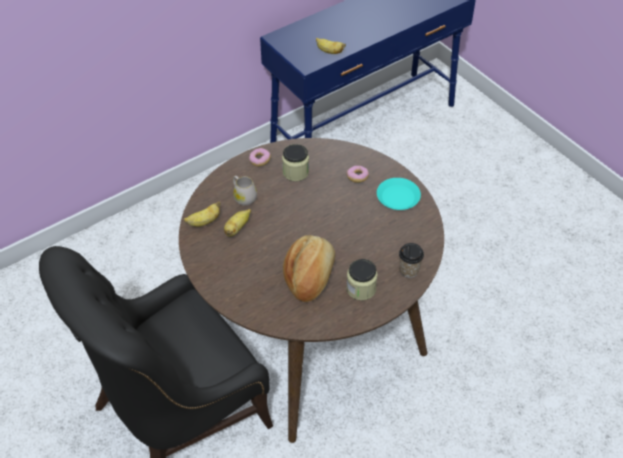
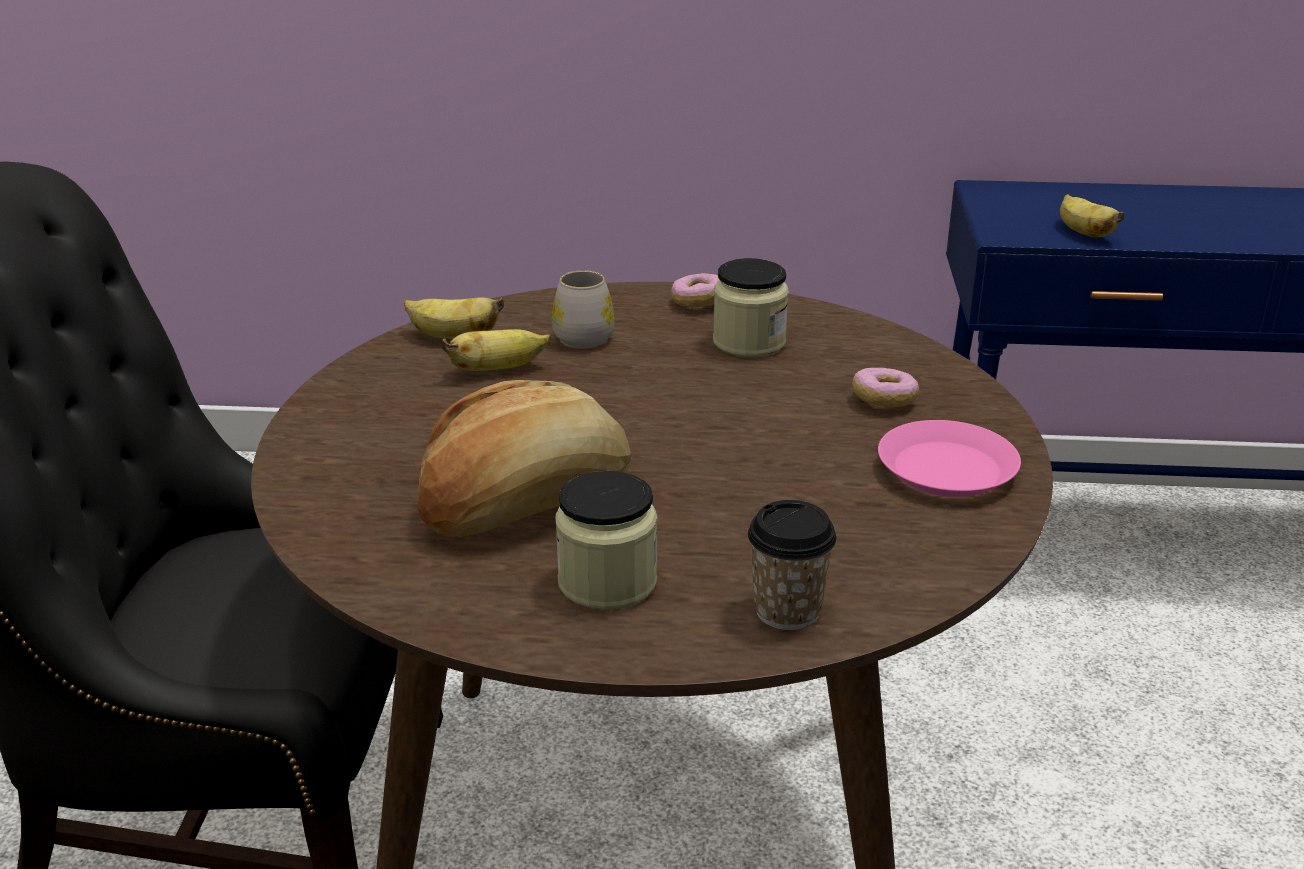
camera: 40 degrees right, 20 degrees down
(398, 197) = (947, 470): turquoise plate -> pink plate

